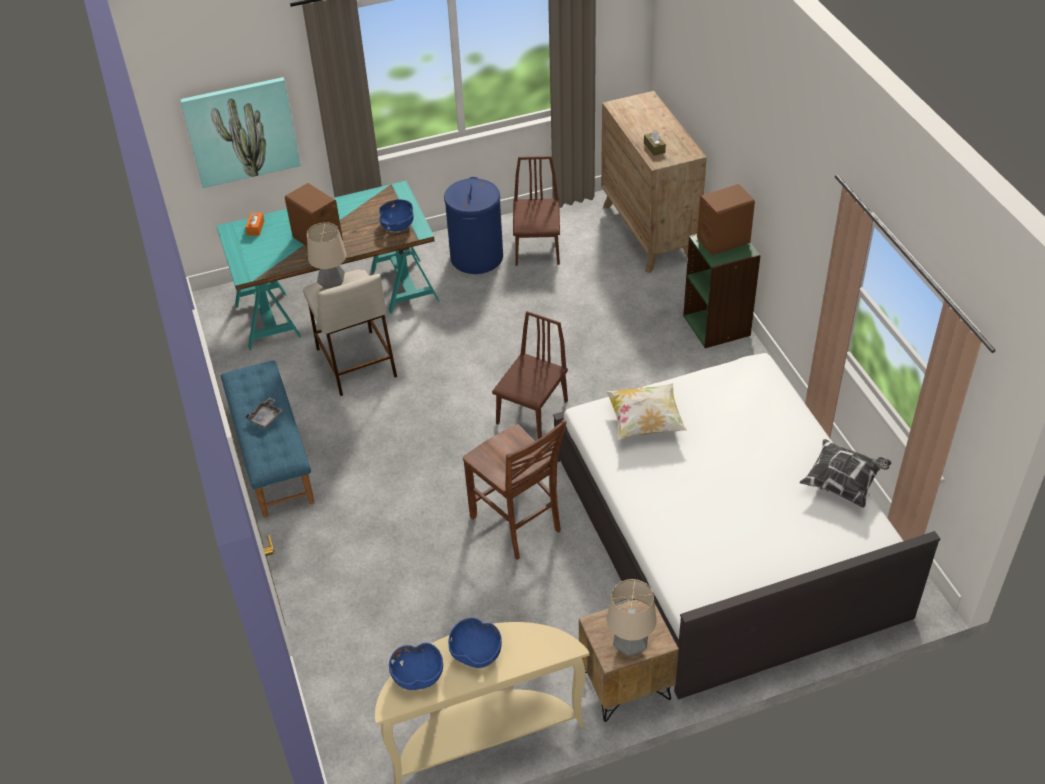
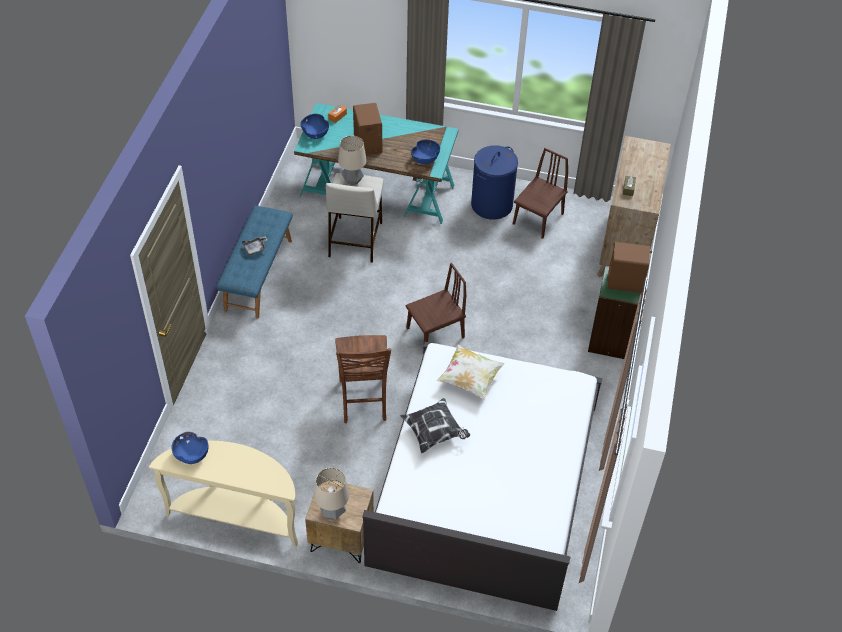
camera: 30 degrees right, 5 degrees up
(241, 131) = (352, 47): picture -> none
(476, 653) = (233, 461): blue bowl -> blue bowl (315, 133)
(843, 483) = (559, 492): pillow -> pillow (434, 432)

